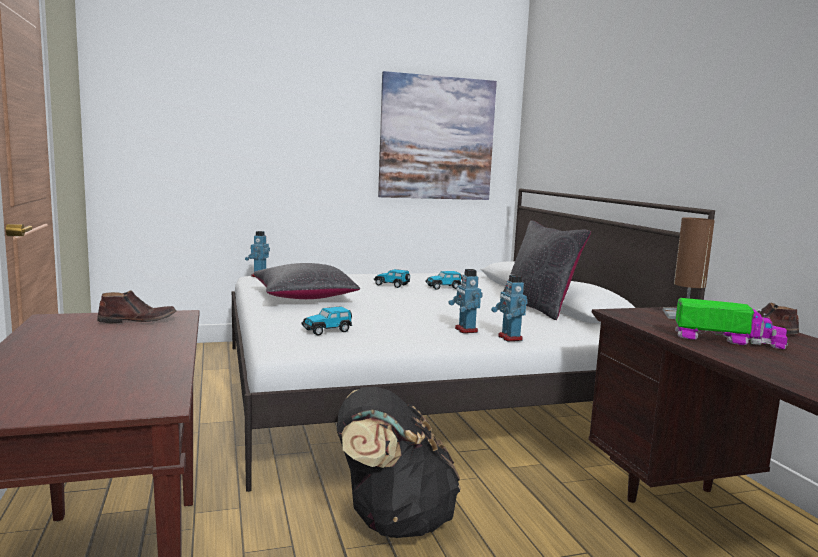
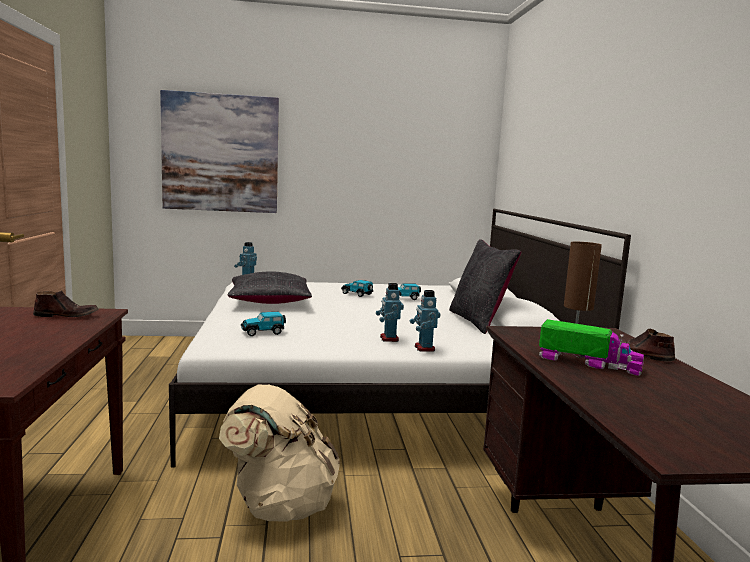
camera: 10 degrees right, 0 degrees up
(393, 521) = (280, 506): black backpack -> beige backpack
(437, 138) = (417, 161): picture -> picture (220, 153)

